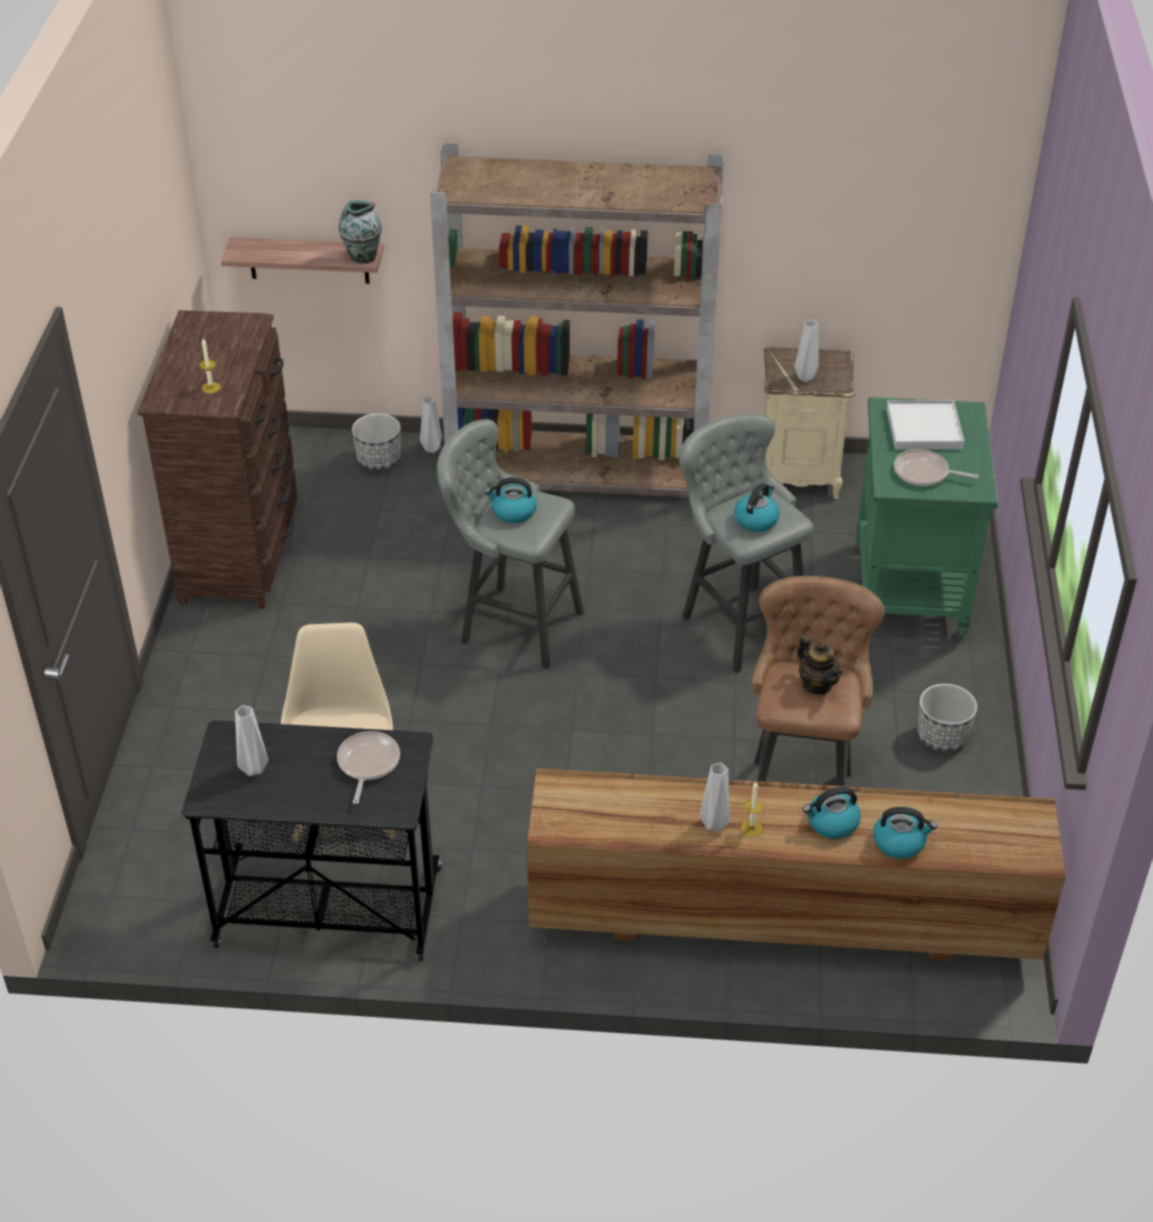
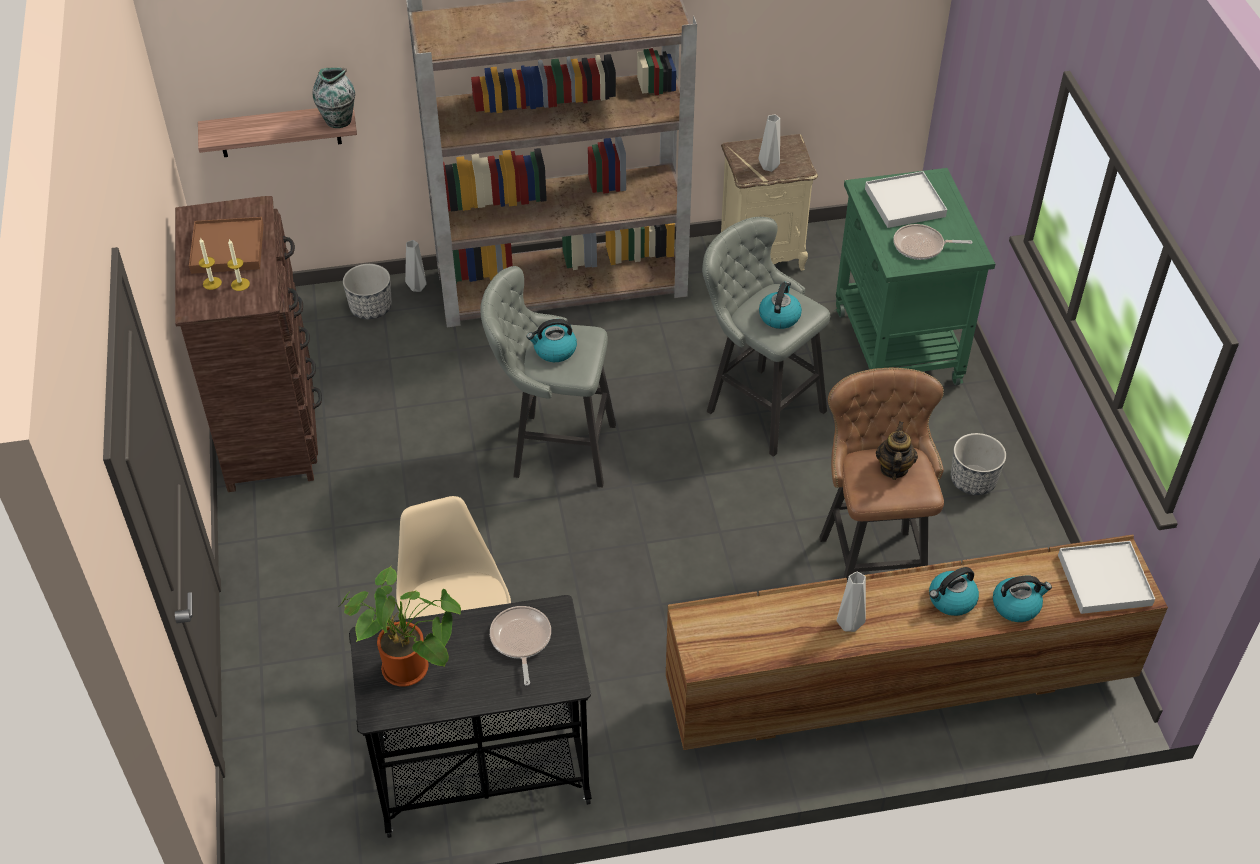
camera: 15 degrees left, 5 degrees up
(212, 354) = (227, 249): none -> brown tray
(252, 768) = (411, 669): grey vase -> potted plant
(751, 828) = (883, 621): candle -> candle (212, 283)
(817, 684) = (893, 468): teapot -> teapot turned 120 degrees counterclockwise
(1006, 837) = (1104, 580): none -> white tray

